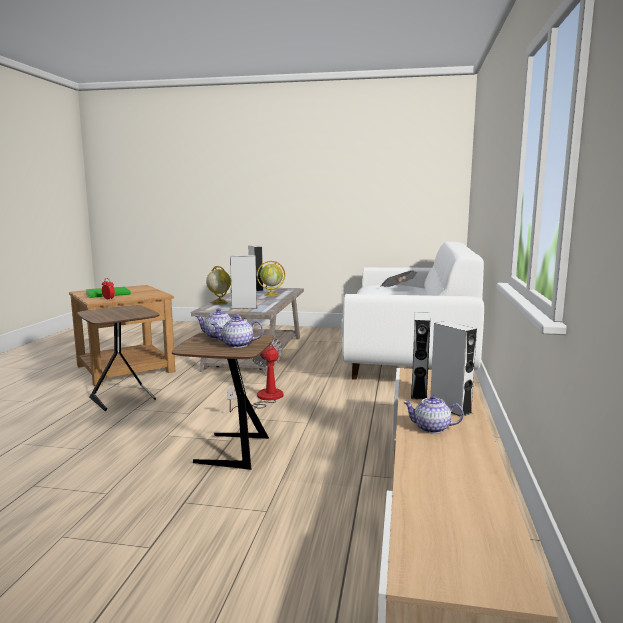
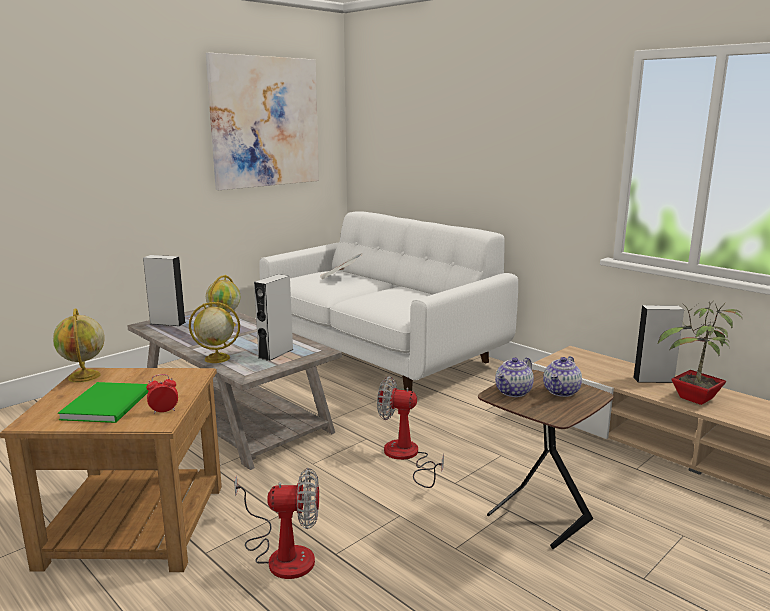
camera: 55 degrees left, 5 degrees up
(125, 399) = (282, 554): brown side table -> fan
(136, 287) = (84, 377): none -> globe
(386, 166) = (265, 122): none -> picture
(418, 392) = (608, 377): grey speaker -> none
(431, 428) = (694, 399): teapot -> potted plant

